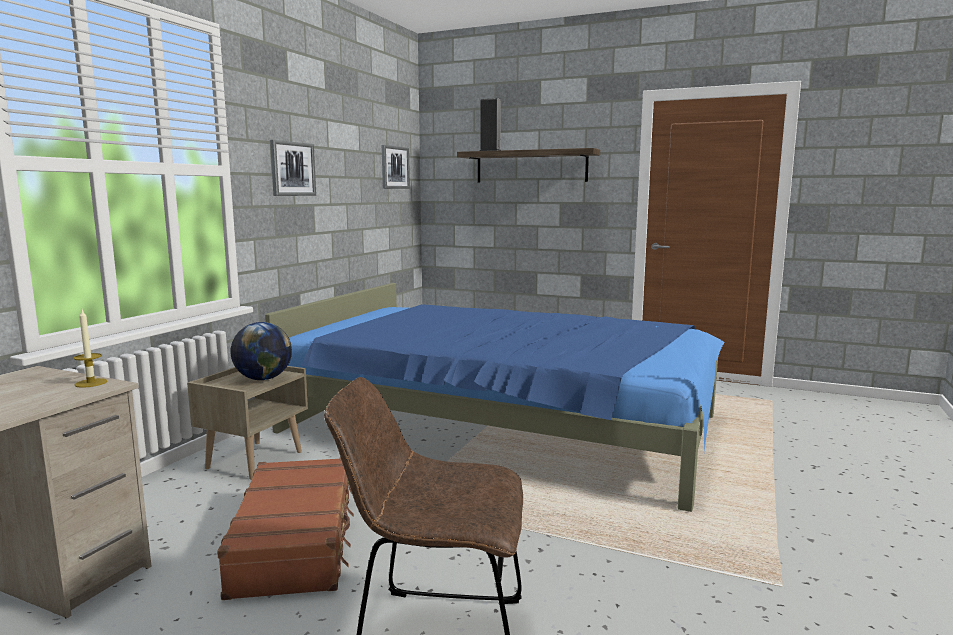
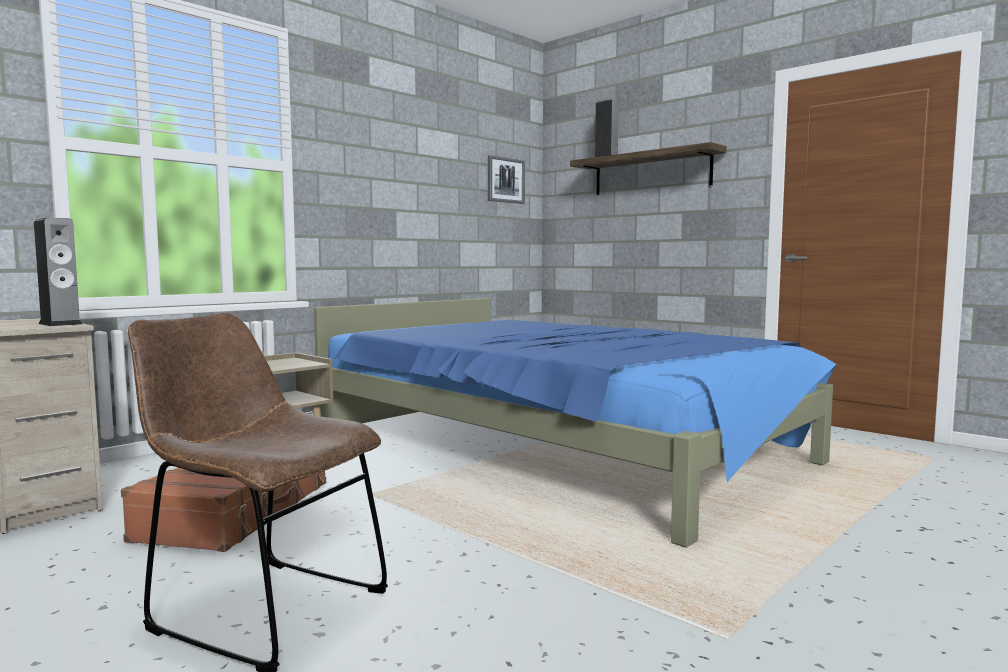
camera: 20 degrees right, 5 degrees down
(91, 383) = (60, 324): candle -> speaker
(263, 379) = (287, 364): globe -> none
(292, 169) = (369, 171): picture -> none

